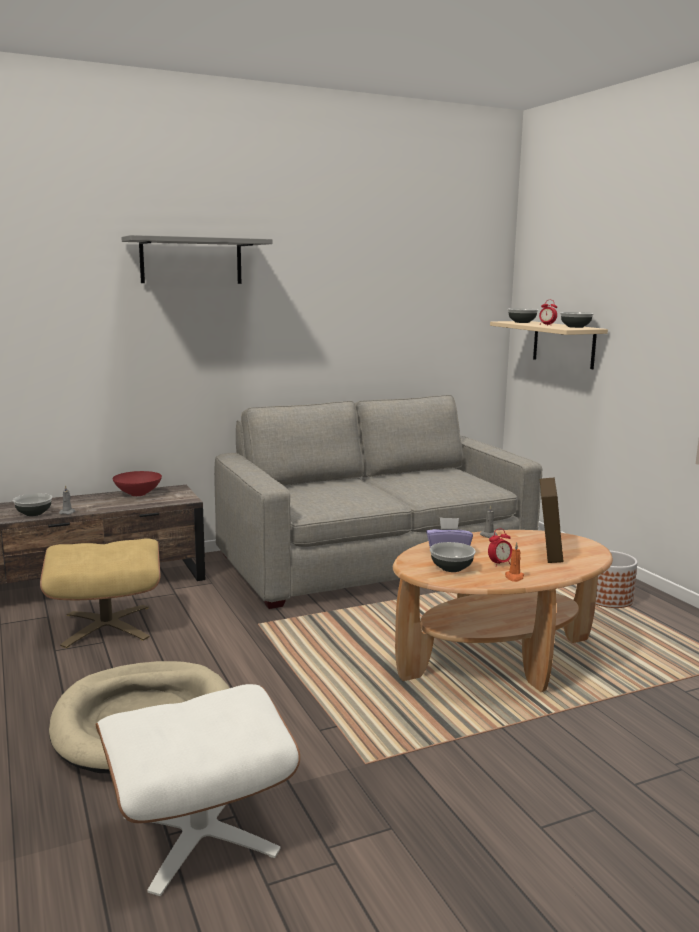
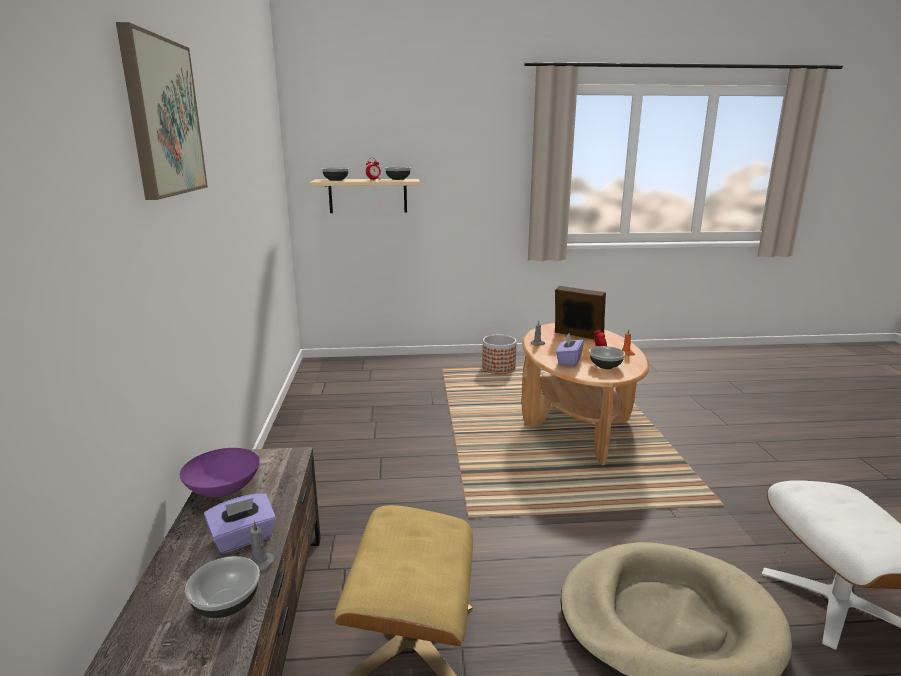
camera: 70 degrees left, 5 degrees up
(89, 506) = (243, 538): none -> purple tissue box
(139, 494) = (225, 490): red bowl -> purple bowl
(191, 261) = (163, 117): grey shelf -> picture
(374, 559) = (355, 429): grey sofa -> none

